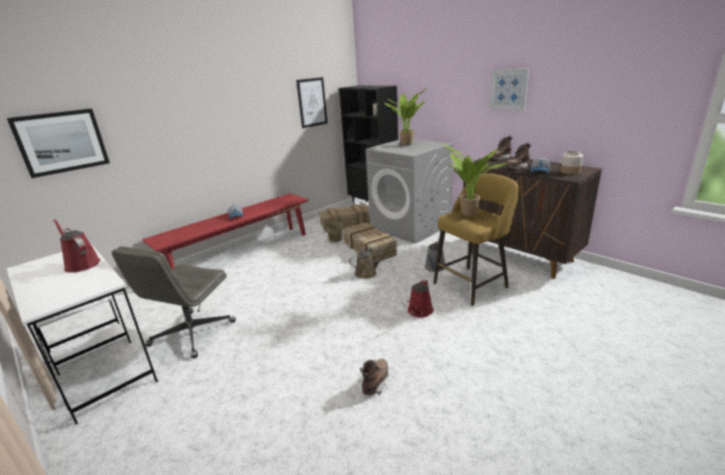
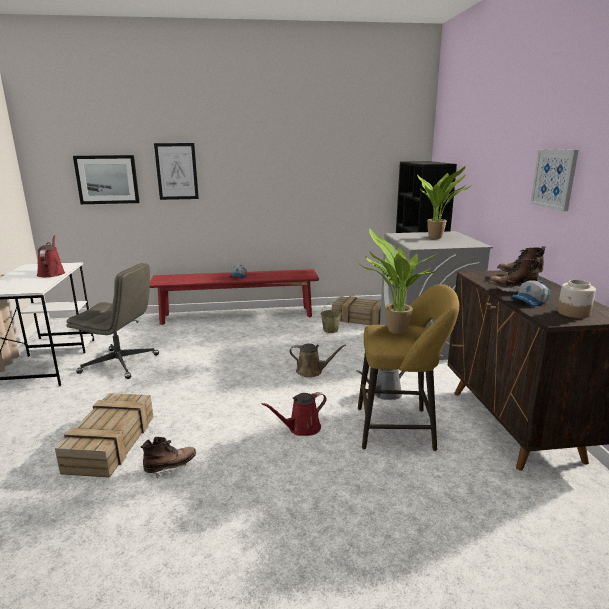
camera: 35 degrees right, 5 degrees down
(192, 334) = (120, 364): grey office chair -> grey office chair turned 135 degrees counterclockwise
(312, 102) = (360, 174): picture -> picture (176, 171)
(368, 248) = (347, 349): crate -> crate (111, 442)

